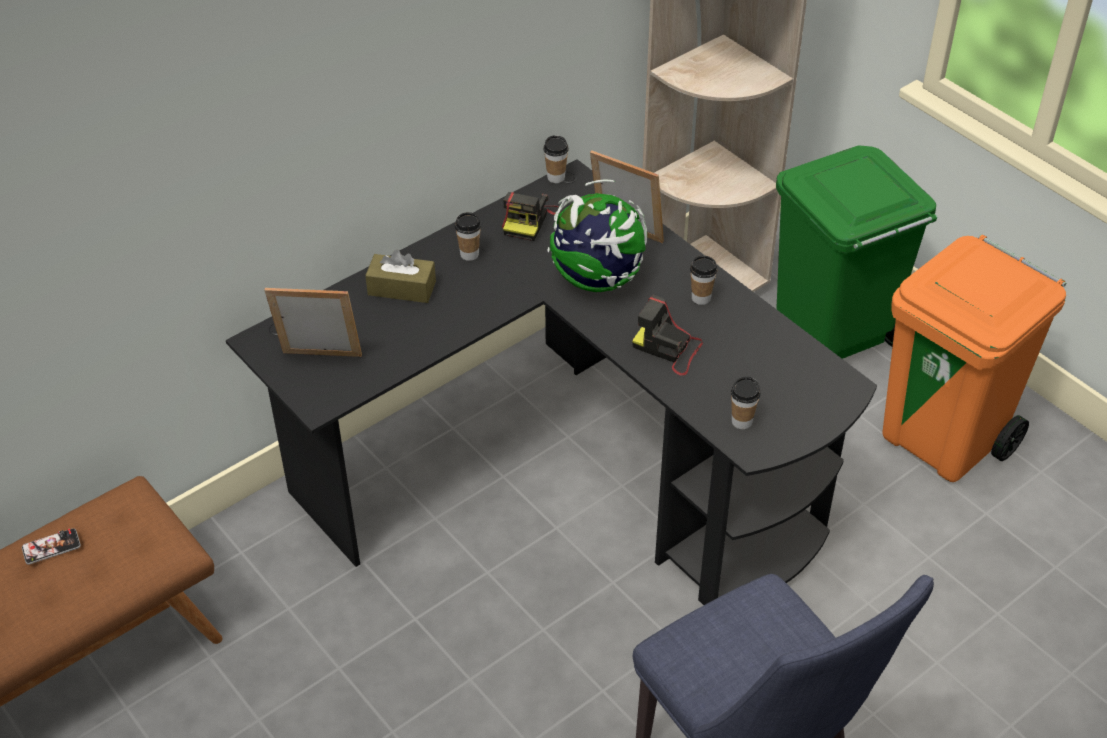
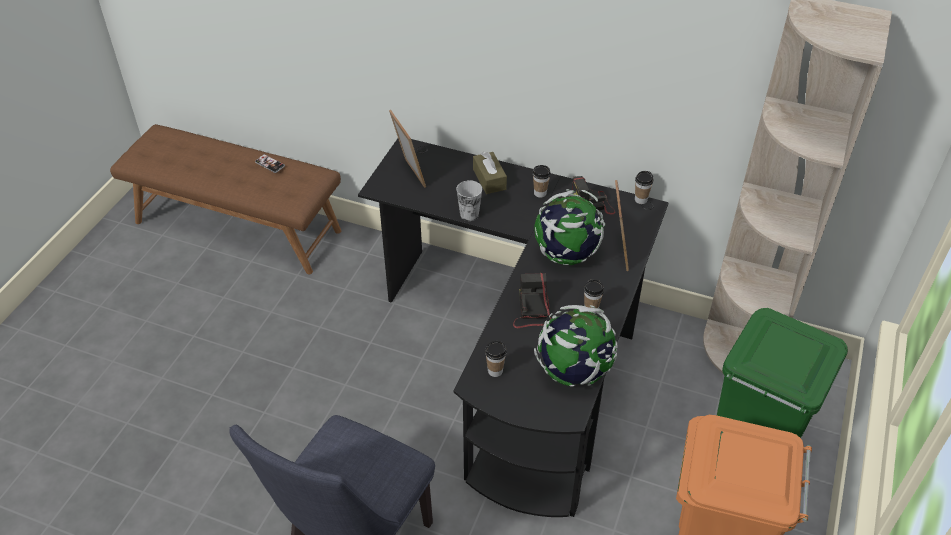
camera: 60 degrees right, 0 degrees up
(453, 334) = (469, 214): none -> cup
(788, 356) = (573, 372): none -> globe

